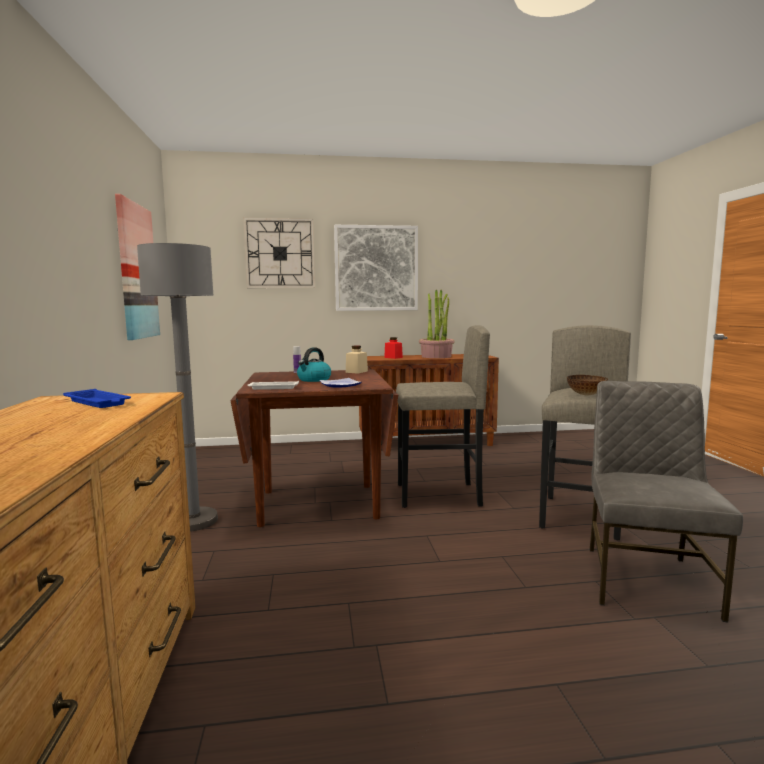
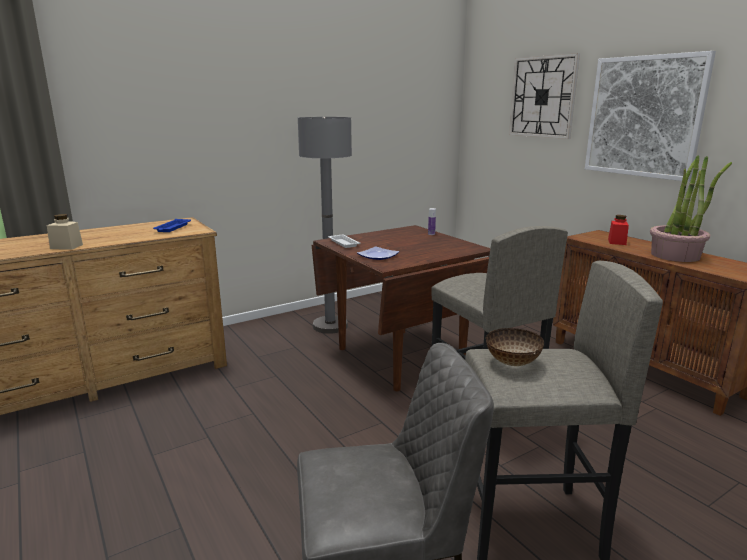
camera: 65 degrees right, 10 degrees up
(136, 271) = (383, 124): picture -> none
(314, 380) = (397, 245): kettle -> none
(356, 372) = (465, 248): beige jar -> beige jar (66, 247)

